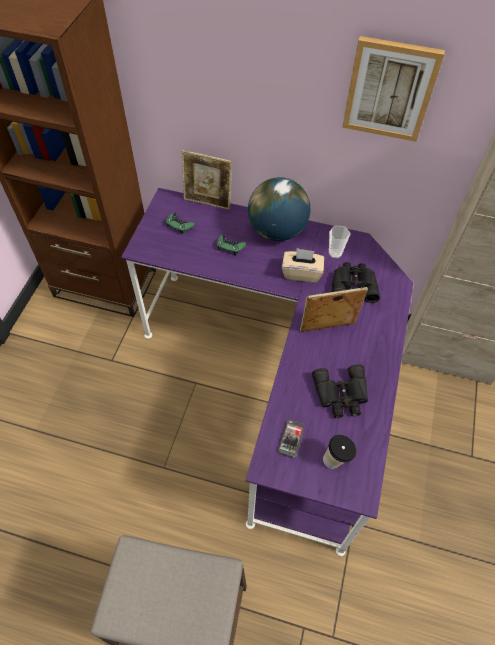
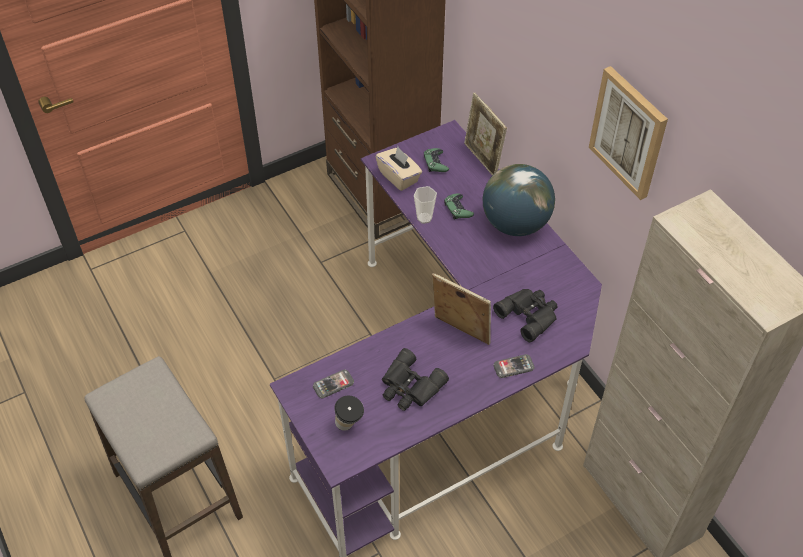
camera: 45 degrees right, 5 degrees down
(301, 273) = (494, 273): beige tissue box -> beige tissue box (399, 177)
(335, 253) = (545, 278): cup -> cup (424, 218)
(384, 326) = (513, 367): none -> phone

